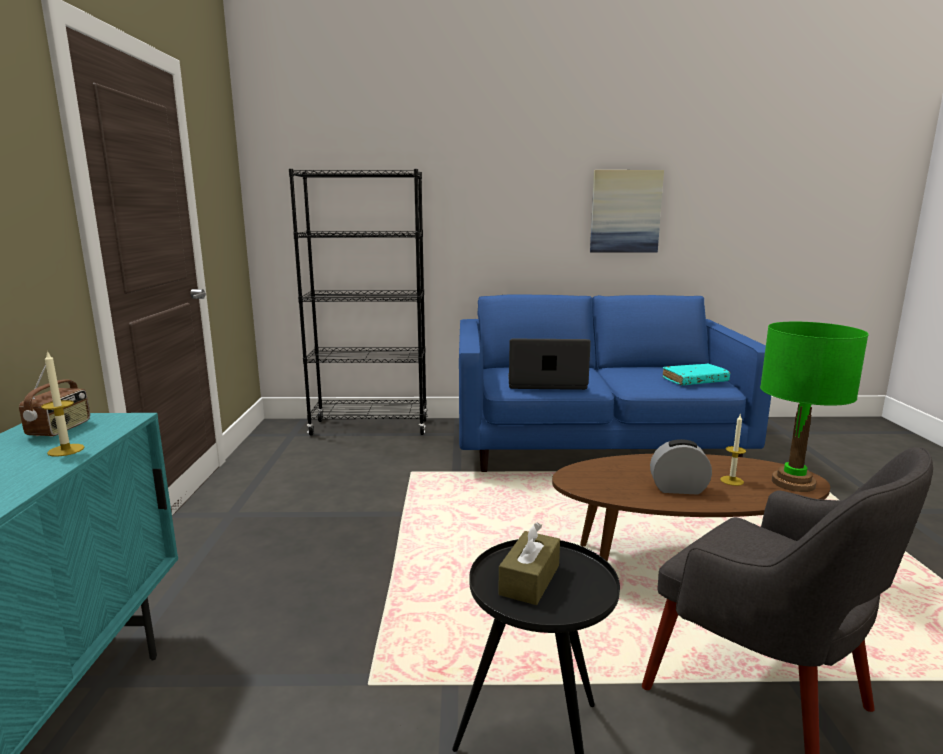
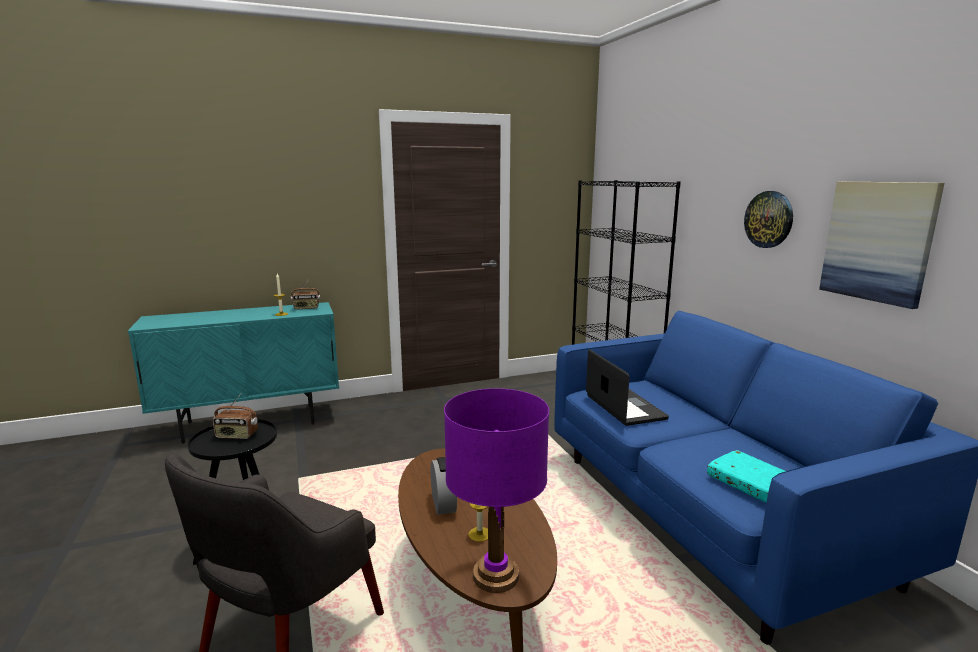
camera: 70 degrees right, 0 degrees up
(529, 580) = (236, 436): brown tissue box -> radio
(532, 203) = (769, 219): none -> wall clock
(793, 483) = (496, 576): green table lamp -> purple table lamp

